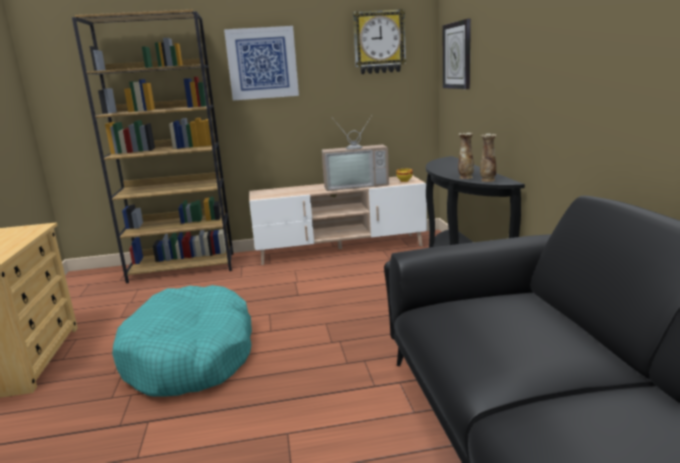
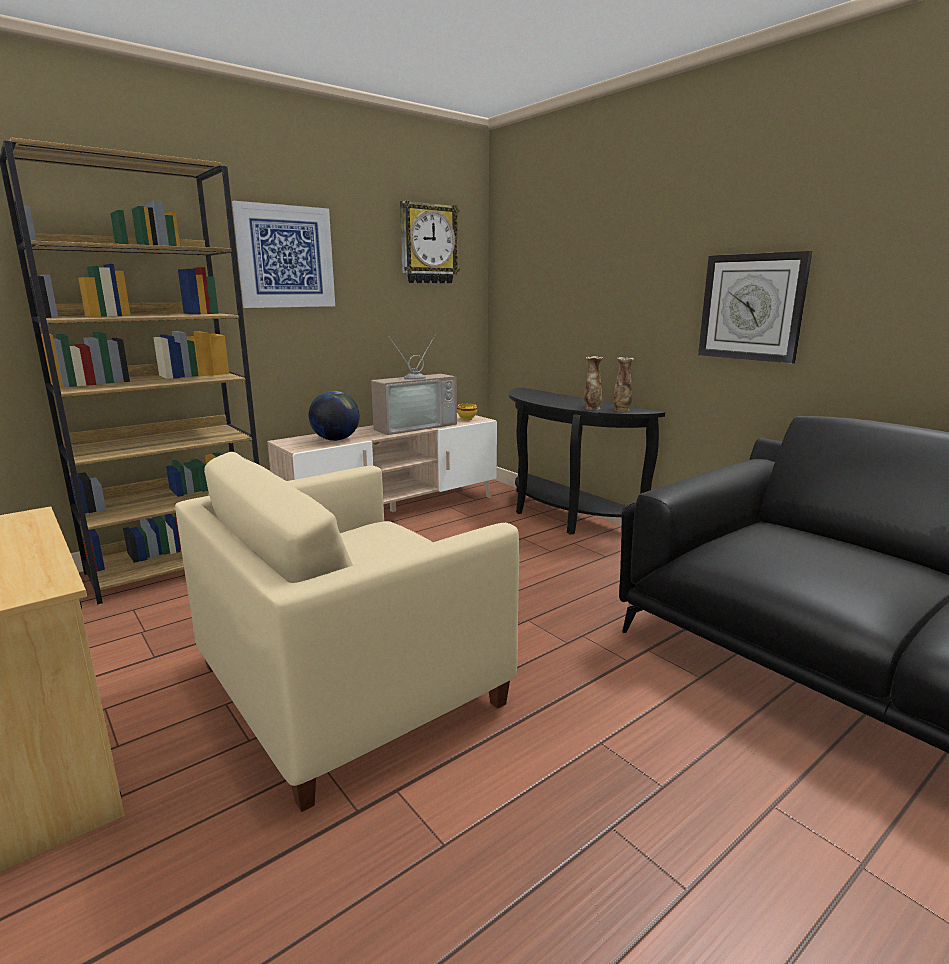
camera: 30 degrees left, 0 degrees up
(190, 356) = (351, 685): turquoise dog bed -> beige armchair
(289, 192) = (335, 439): none -> globe
(457, 55) = (531, 268): wall clock -> wall clock (752, 307)

